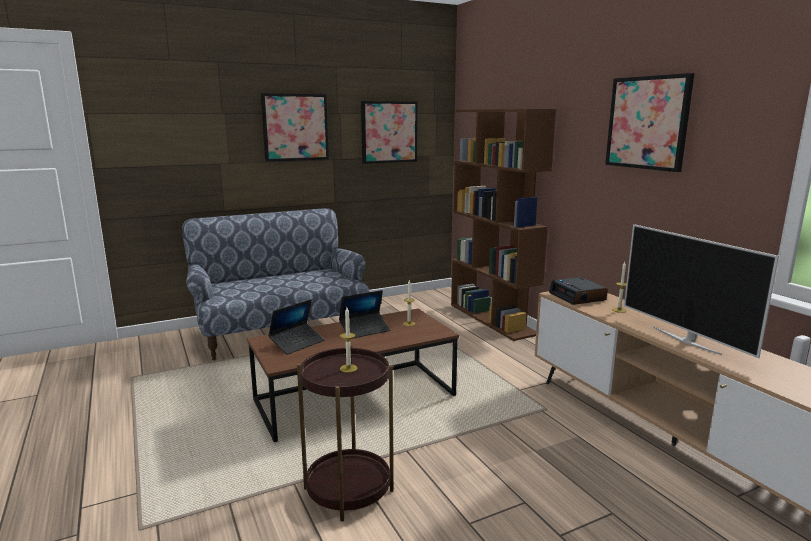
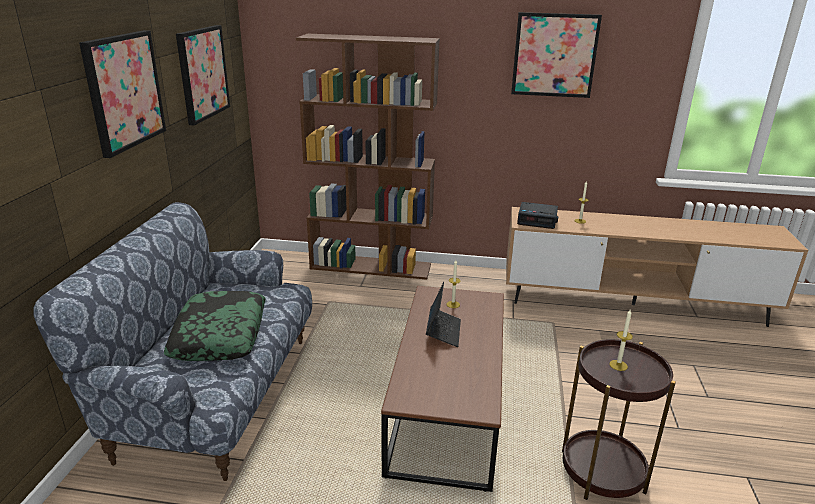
camera: 55 degrees left, 10 degrees up
(275, 284) = (219, 335): none -> pillow
(297, 343) = (437, 381): laptop -> none
(686, 340) = (652, 229): television -> none

